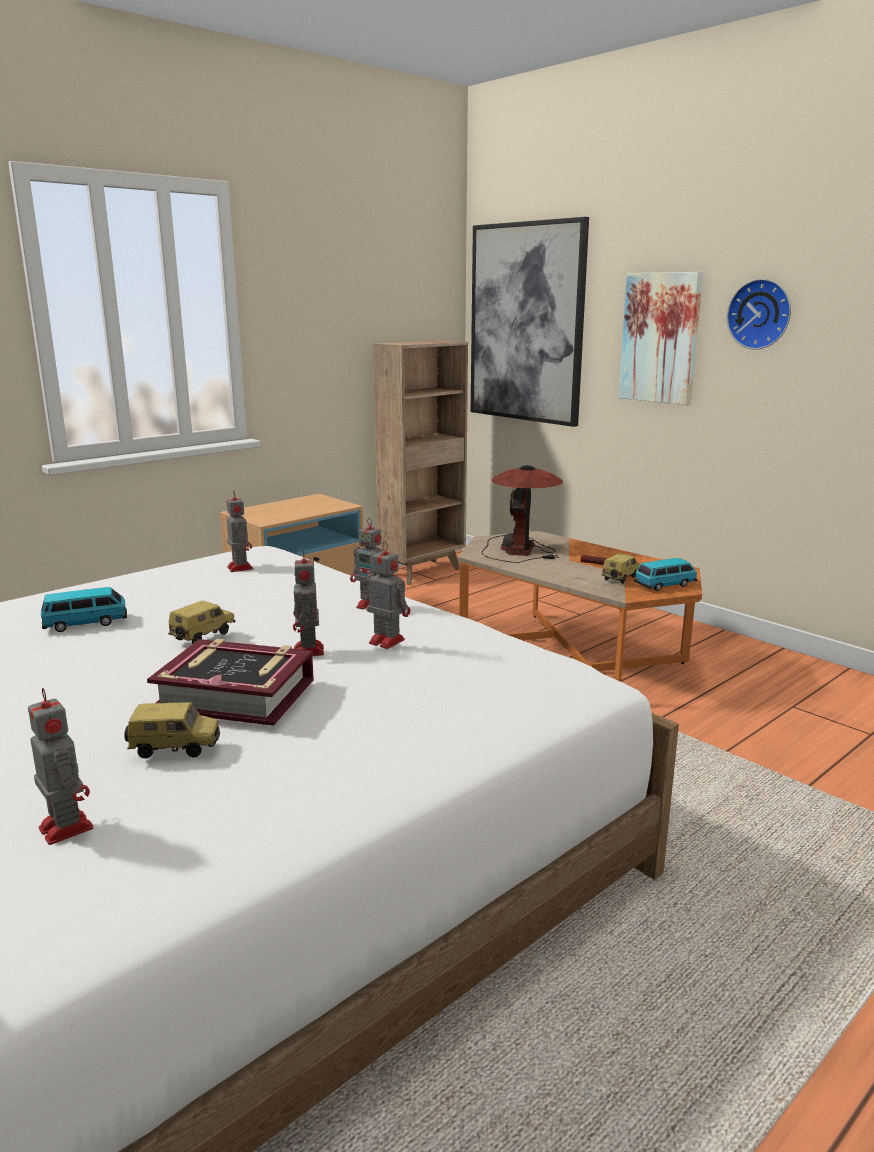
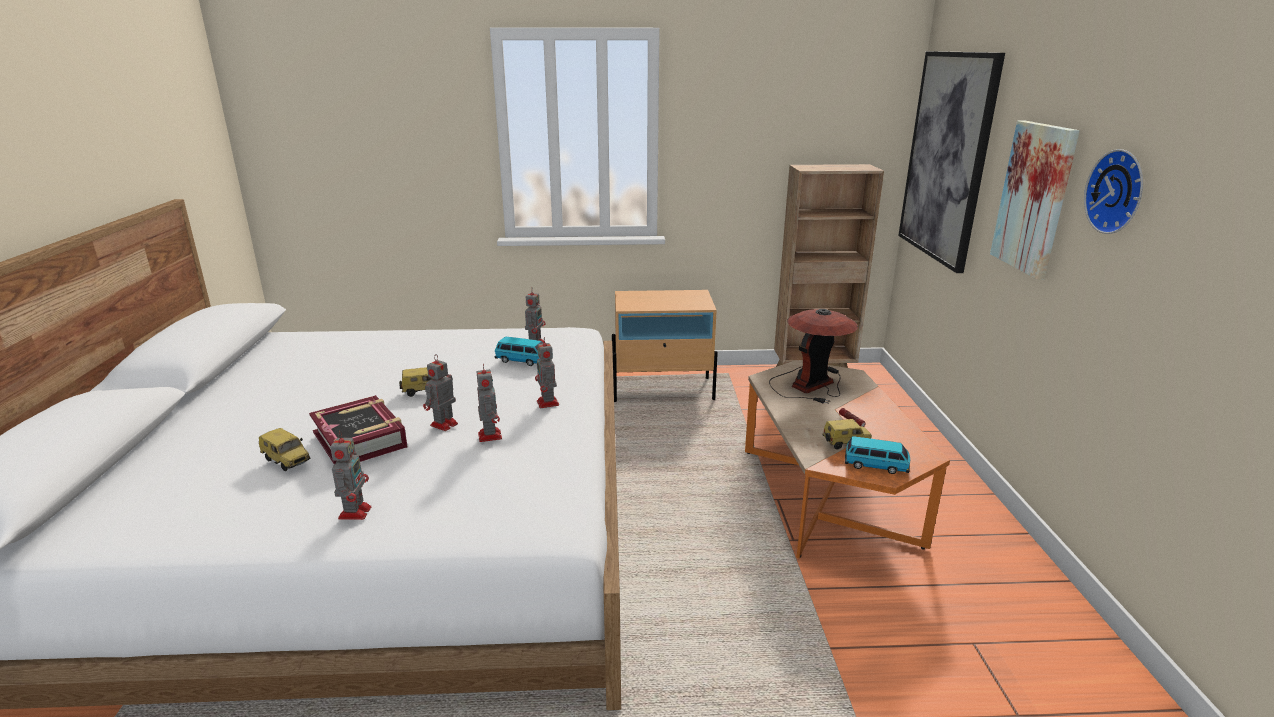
camera: 40 degrees right, 5 degrees up
(65, 827) = (189, 483): toy robot -> toy robot (355, 511)
(86, 623) = (396, 360): toy car -> toy car (523, 361)

